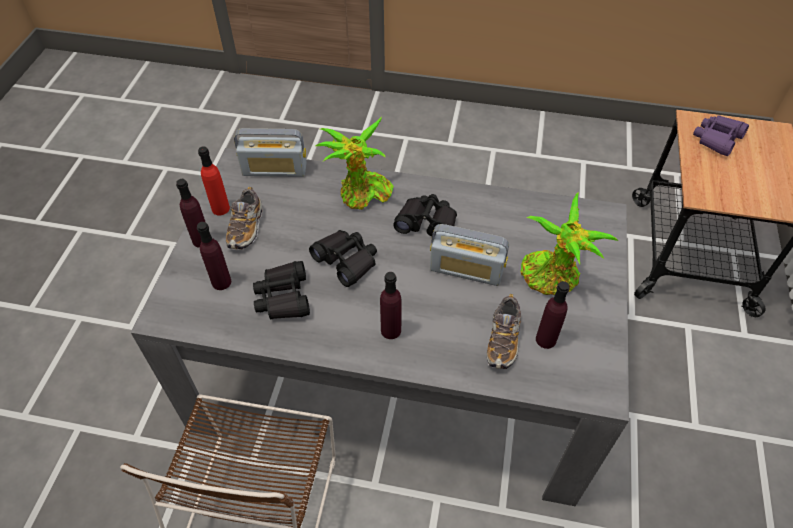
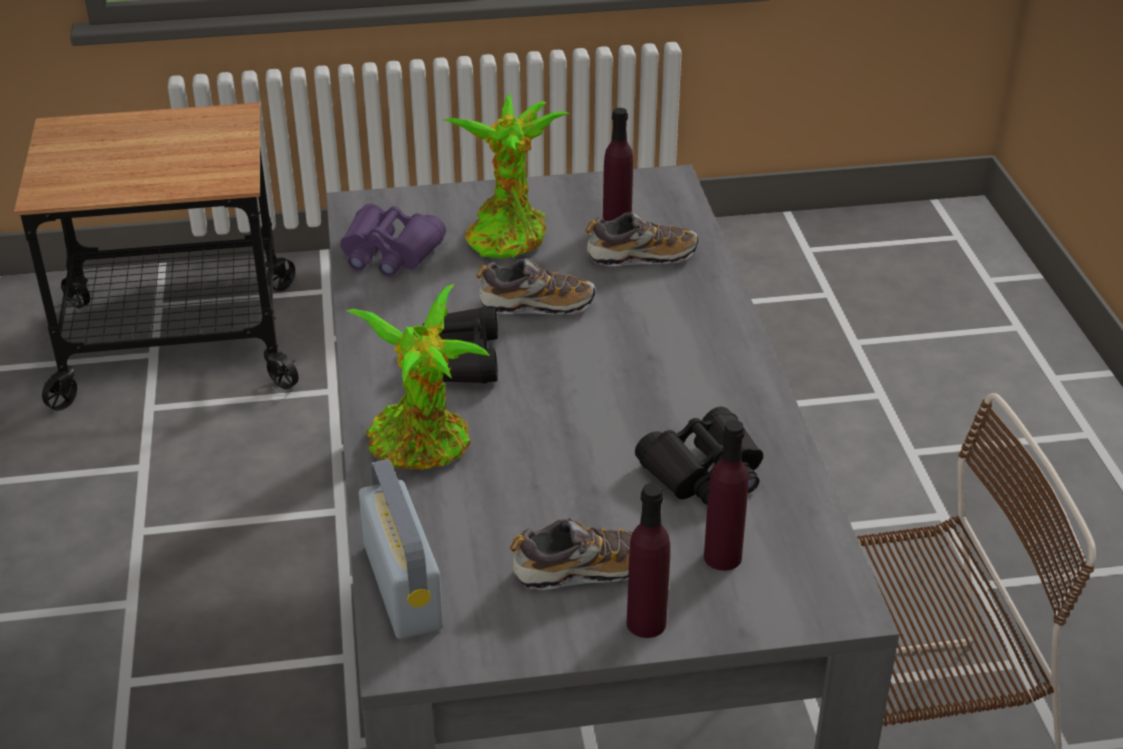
camera: 110 degrees left, 15 degrees down
(220, 208) = (550, 628): red bottle -> none
(346, 261) = (587, 425): black binoculars -> none
(391, 330) = (690, 350): purple bottle -> none
(466, 270) = (536, 305): radio -> shoe
(717, 139) = (90, 173): purple binoculars -> purple binoculars (389, 253)

